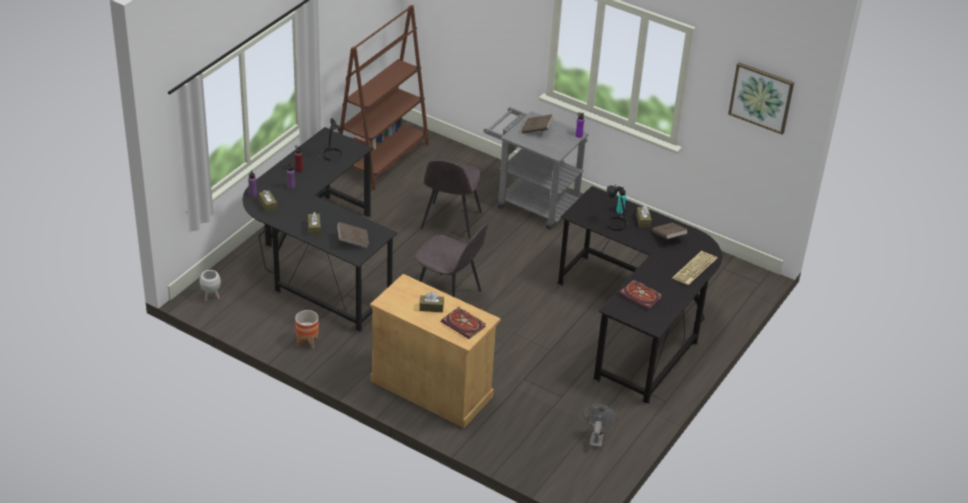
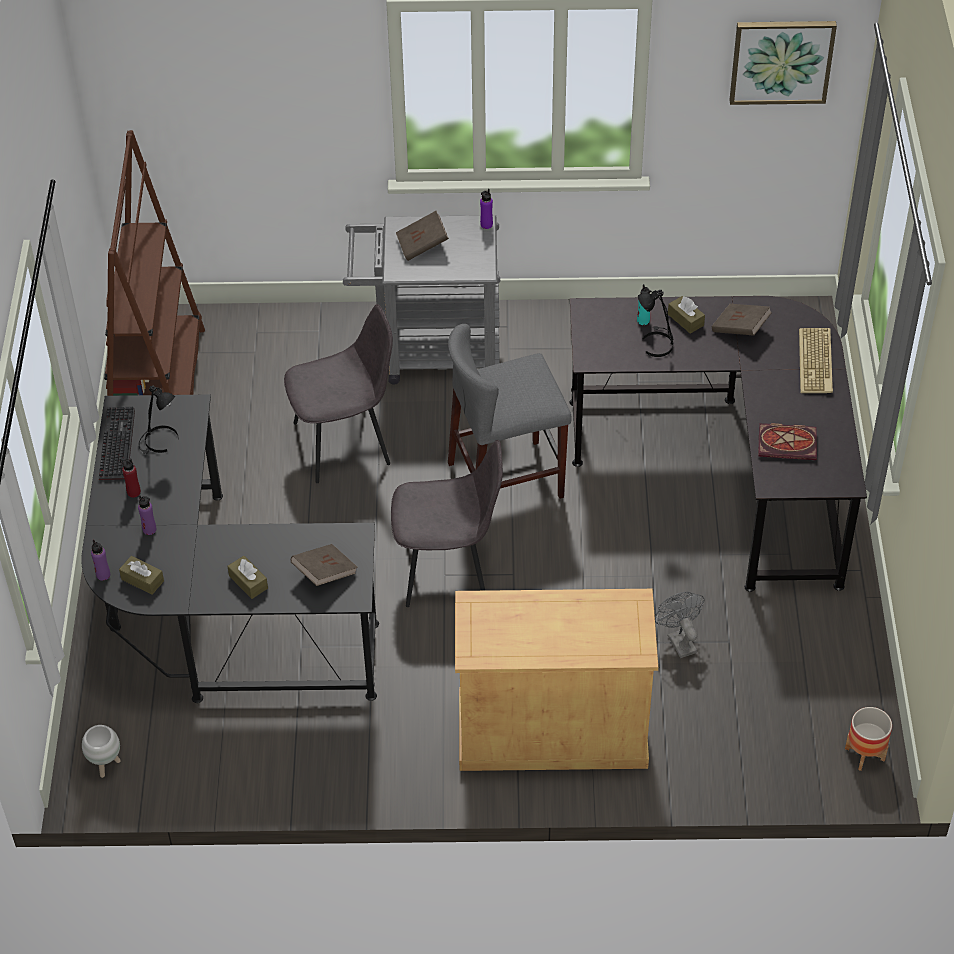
camera: 30 degrees left, 10 degrees up
(307, 341) = (314, 757): planter -> planter (865, 754)
(310, 147) = (115, 443): none -> keyboard
(431, 307) = (545, 625): brown tissue box -> none
(450, 222) = (345, 443): grey chair -> grey chair turned 90 degrees counterclockwise
(464, 324) = (615, 627): book -> none
(515, 274) = (506, 480): none -> grey stool
(596, 438) = (826, 679): grey fan -> grey fan (679, 640)

